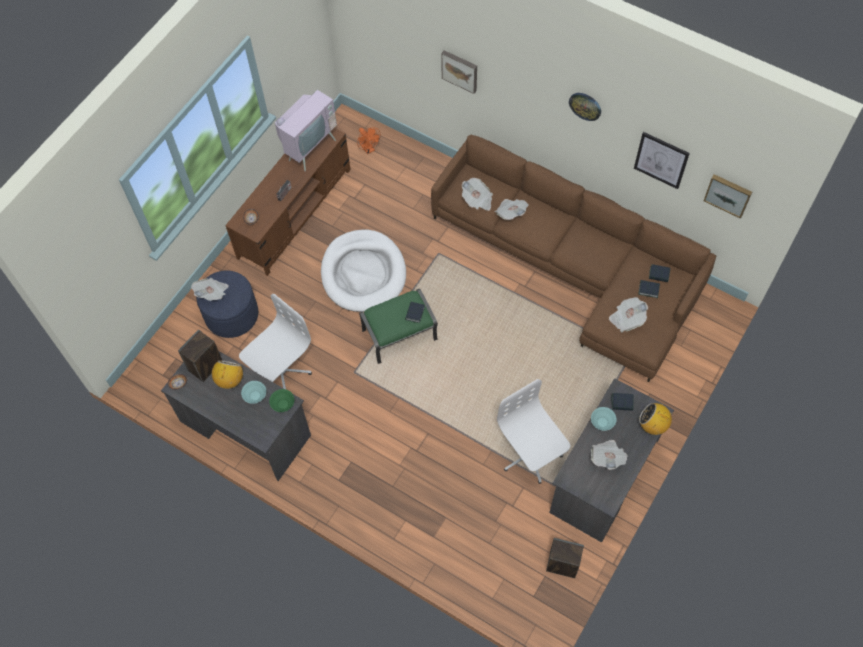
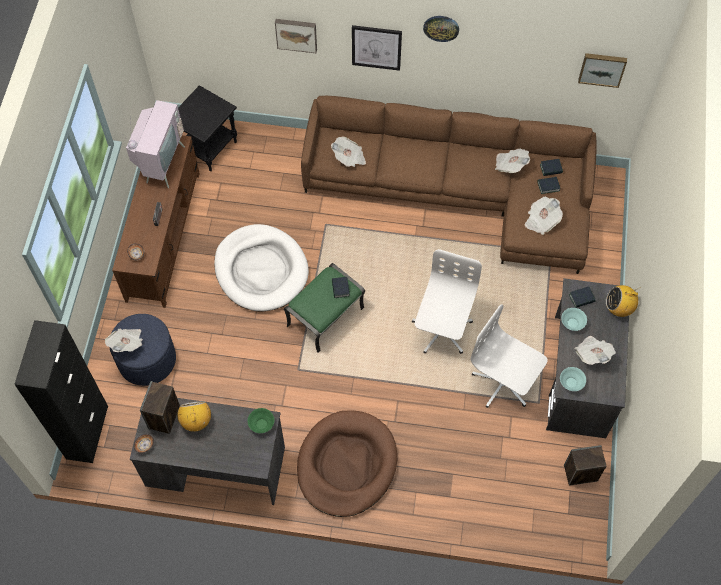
camera: 25 degrees left, 0 degrees up
(155, 357) = (87, 432): none -> black cabinet
(254, 395) = (229, 426): turquoise bowl -> turquoise bowl (571, 383)
(281, 371) = (224, 396): white office chair -> white office chair (441, 330)
(356, 472) = (346, 465): none -> brown dog bed
(368, 149) = (208, 147): orange fan -> black side table
(511, 213) = (387, 159): newspaper -> newspaper (510, 165)
(661, 160) = (528, 56): picture -> picture (376, 47)

